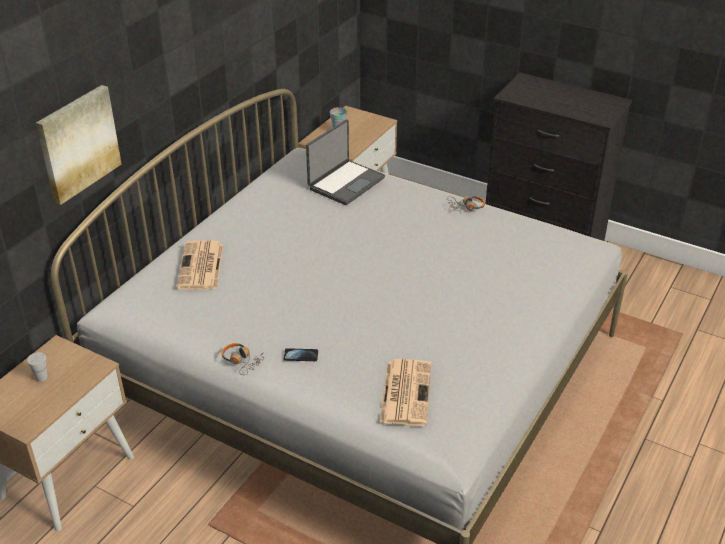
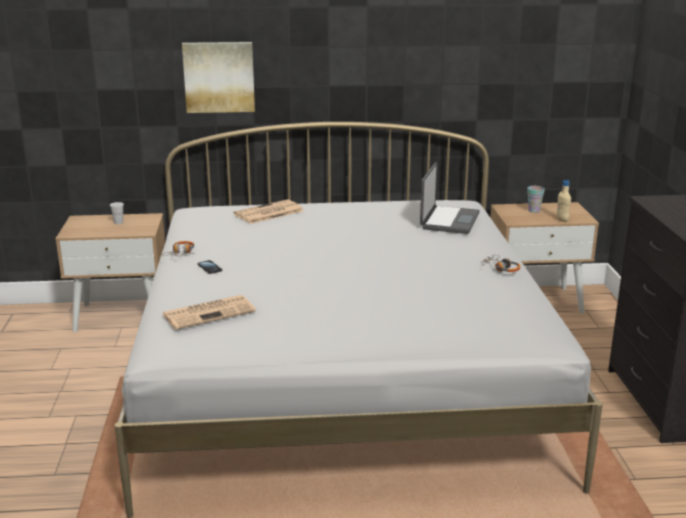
camera: 55 degrees right, 15 degrees down
(345, 183) = (448, 221): laptop -> laptop turned 75 degrees counterclockwise
(373, 131) = (562, 220): none -> beige bottle

